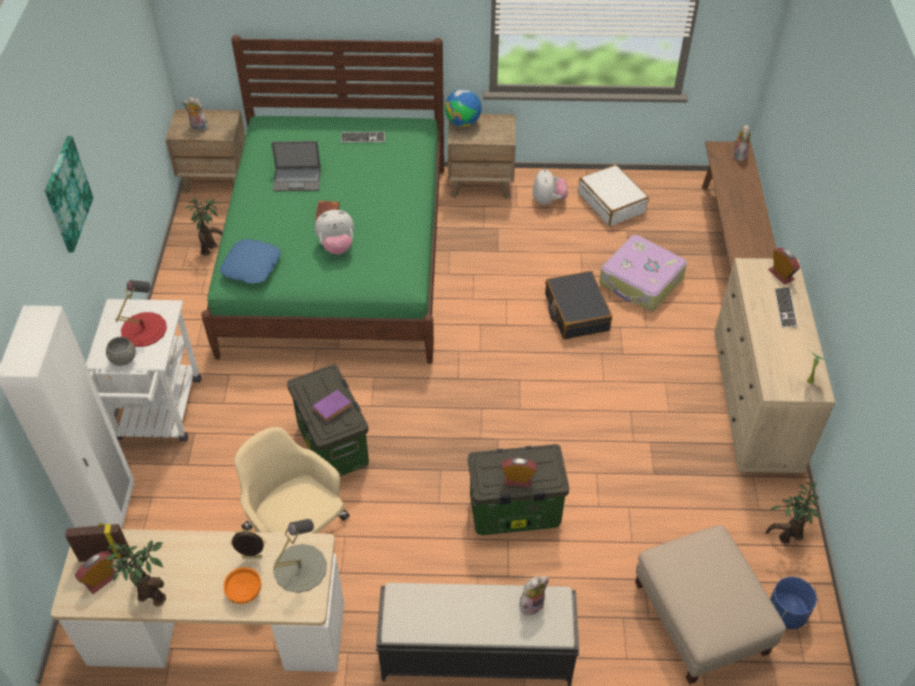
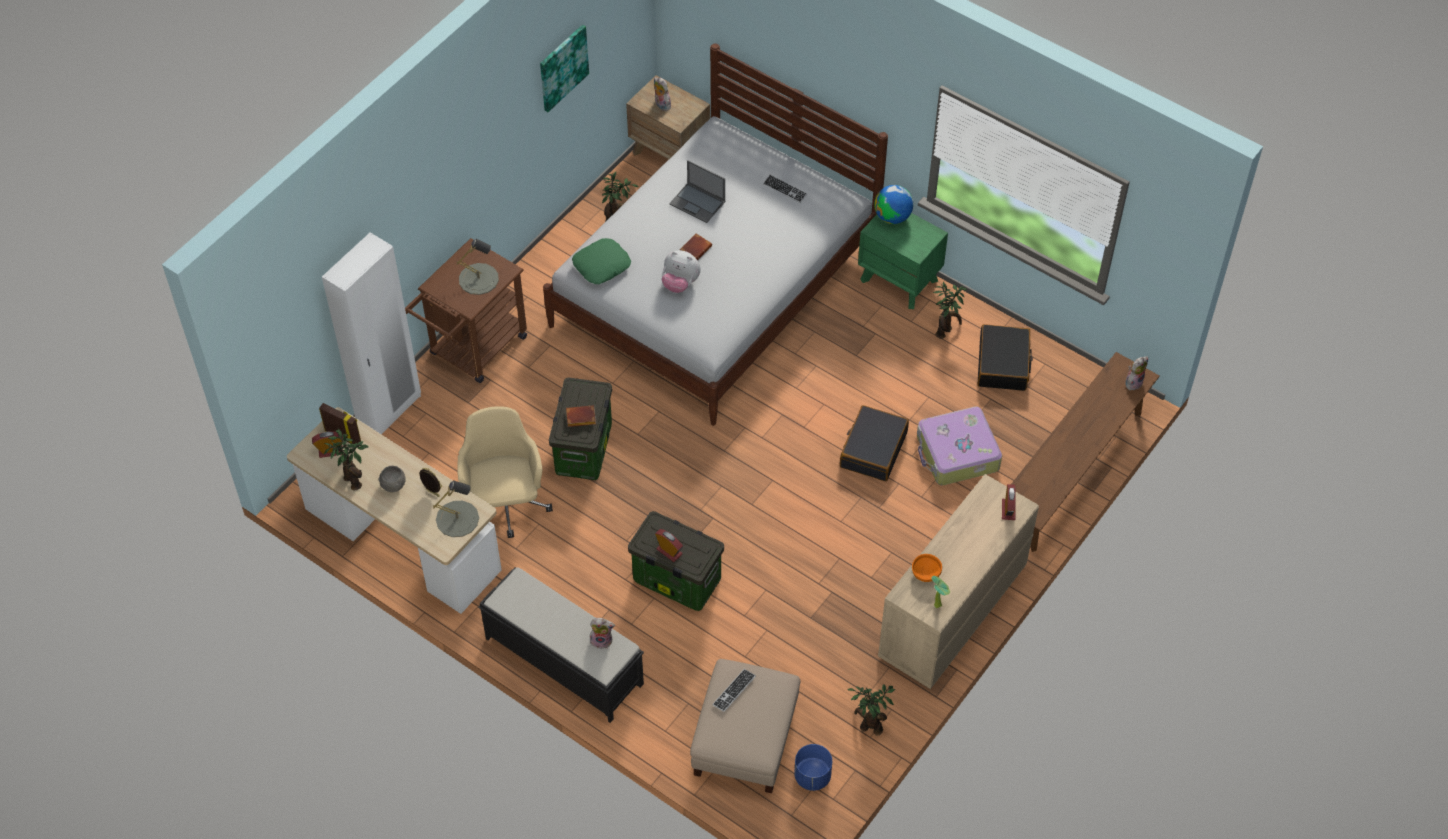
camera: 35 degrees right, 5 degrees up
(67, 194) = (459, 152): picture -> picture (563, 67)
(124, 359) = (448, 296): grey bowl -> grey bowl (394, 485)
(144, 329) = (478, 279): red table lamp -> grey table lamp
(157, 416) = (473, 350): white cart -> brown cart
(244, 592) = (411, 513): orange bowl -> orange bowl (925, 573)
(252, 266) = (602, 265): blue pillow -> green pillow
(332, 409) = (580, 418): purple book -> brown book
(337, 257) = (714, 286): green bed -> white bed
(481, 183) = (899, 280): brown nightstand -> green nightstand
(548, 200) = (946, 330): plush toy -> potted plant
(612, 203) = (1003, 364): white suitcase -> black suitcase
(785, 308) = (981, 539): keyboard -> keyboard (734, 691)

